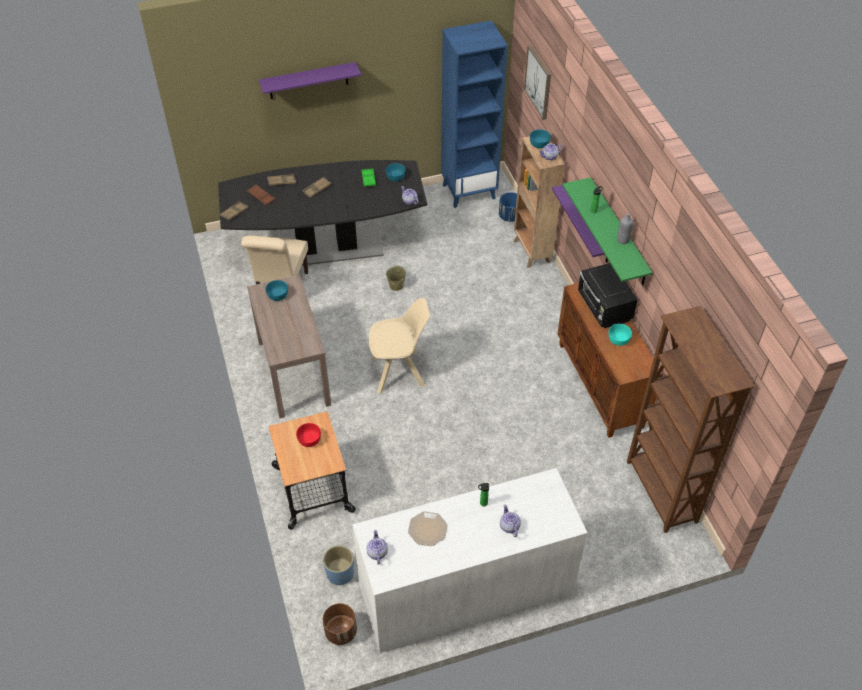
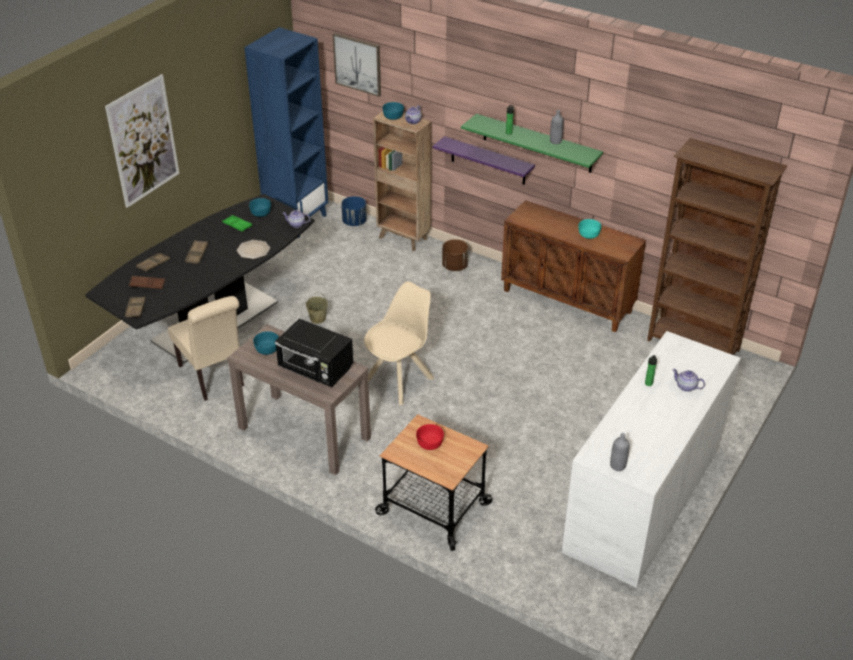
camera: 40 degrees left, 10 degrees down
(308, 81) = (143, 141): purple shelf -> picture
(340, 573) = (534, 554): blue planter -> none
(341, 631) = (588, 595): brown planter -> brown planter (454, 266)
(377, 552) = (617, 466): teapot -> grey bottle
(427, 529) = (632, 426): plate -> plate (253, 250)
(604, 308) = (552, 220): black microwave -> black microwave (316, 370)

